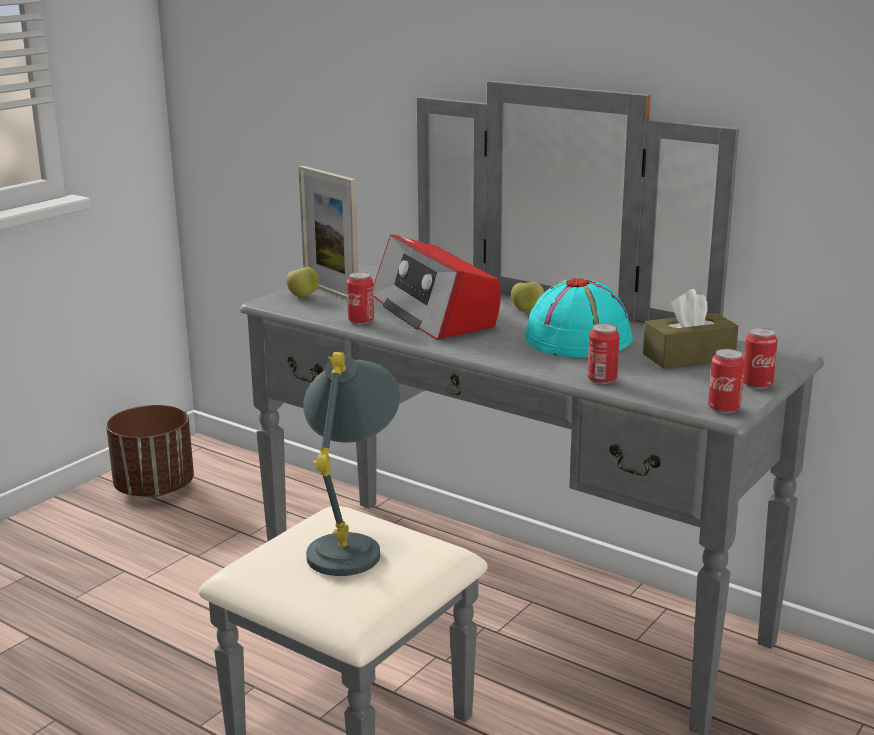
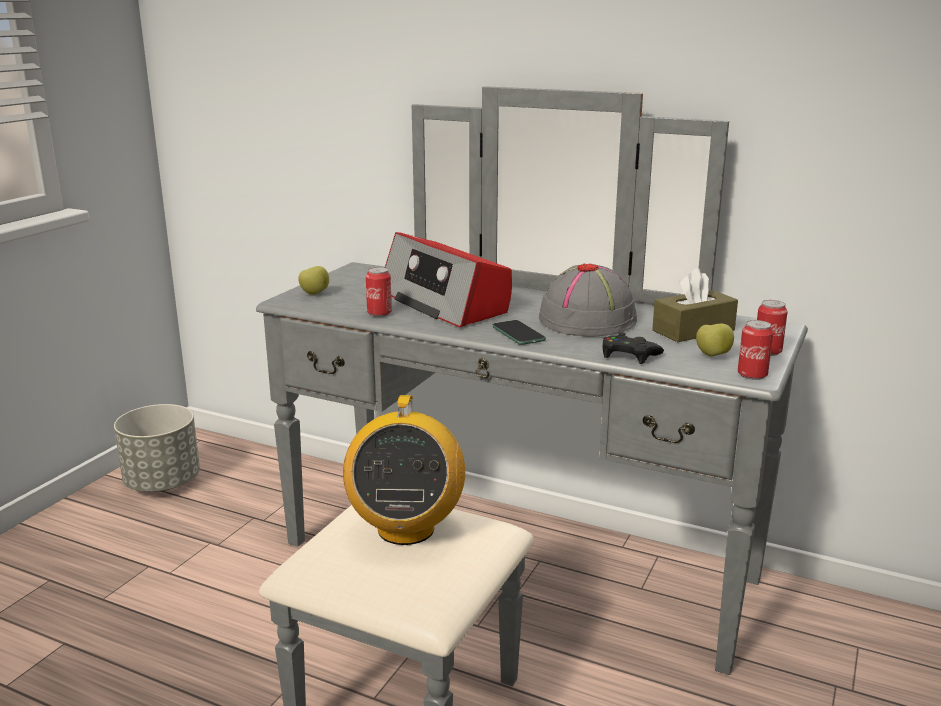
camera: 10 degrees left, 0 degrees up
(155, 489) = (163, 483): brown planter -> grey planter
(331, 292) = (339, 289): picture frame -> none
(352, 543) = (405, 528): grey table lamp -> radio
(496, 350) = (518, 334): none -> phone
(527, 311) = (528, 297): apple -> apple (713, 355)
(579, 339) = (588, 320): turquoise hat -> grey hat
(602, 379) = (629, 355): can -> black game controller

